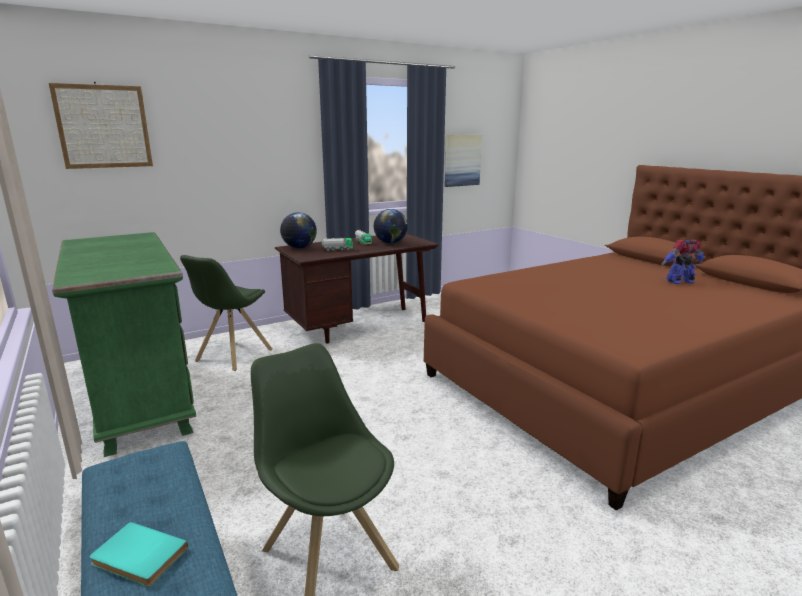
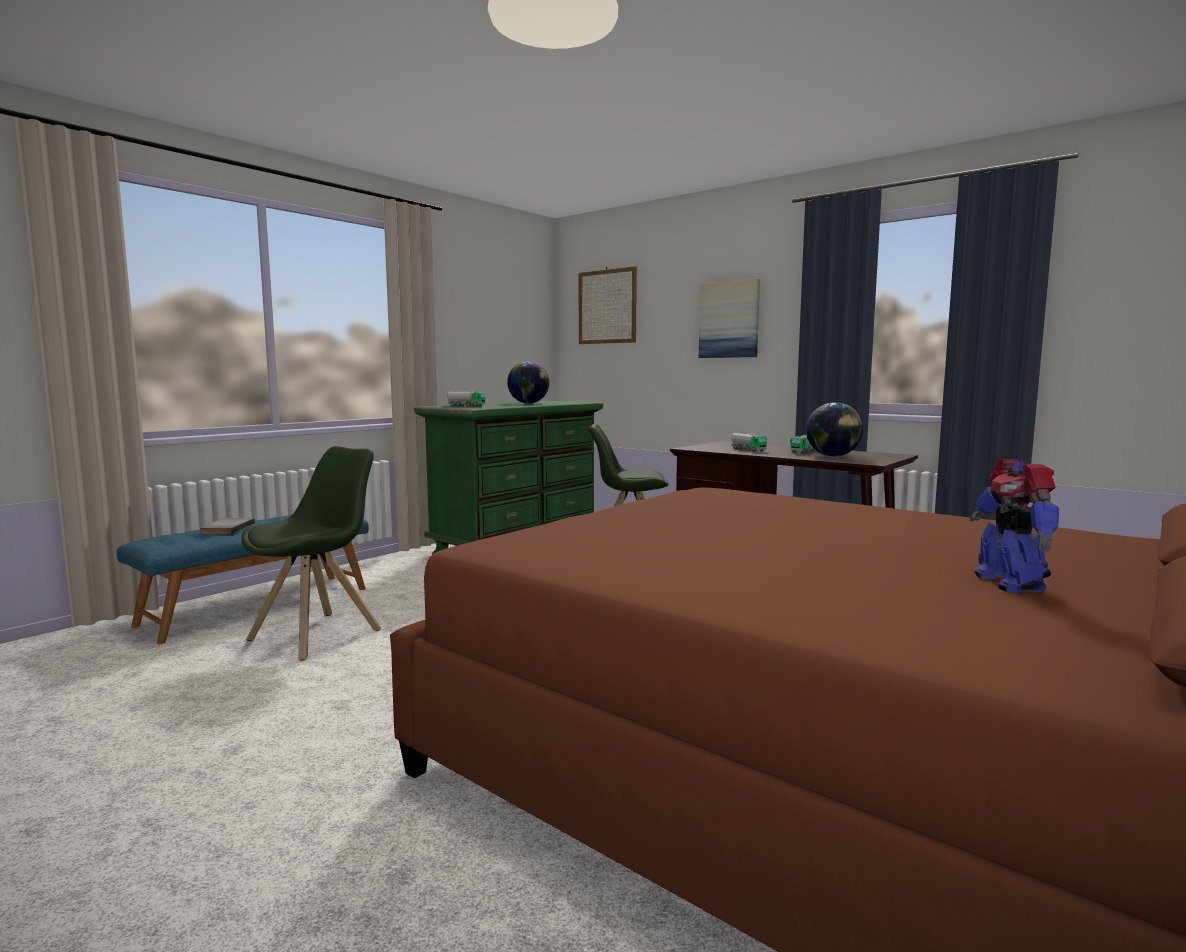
camera: 70 degrees right, 10 degrees down
(111, 269) = (466, 406): none -> toy truck
(137, 558) = (226, 528): turquoise book -> grey book
(299, 248) = (730, 444): globe -> globe (528, 403)
(462, 160) = (1114, 336): picture -> picture (729, 319)
(680, 282) = (1009, 583): toy robot -> toy robot turned 150 degrees counterclockwise

